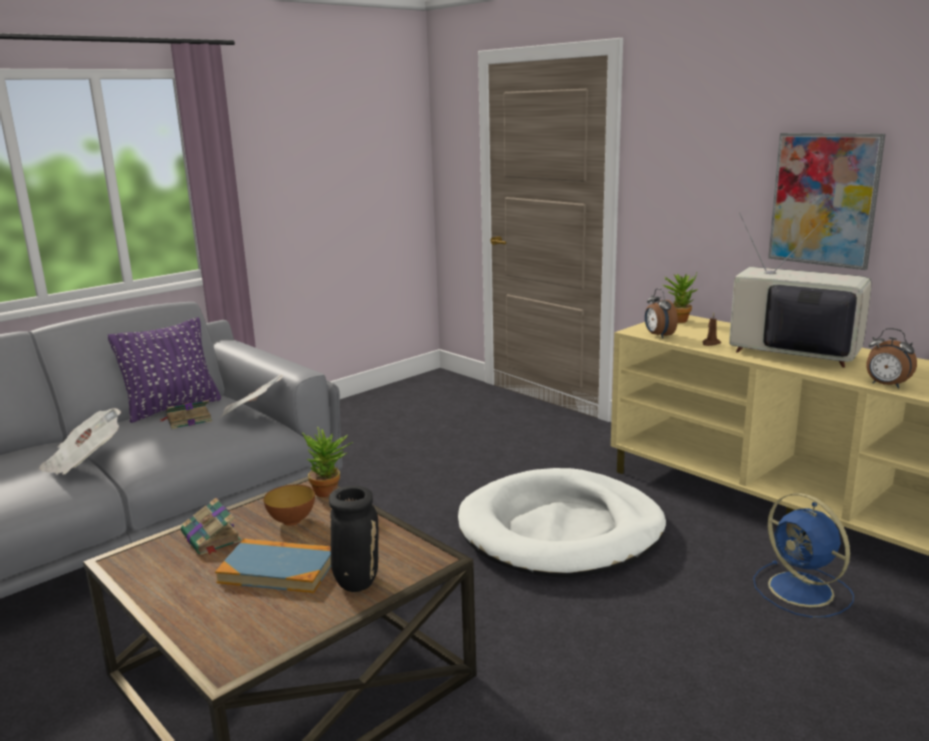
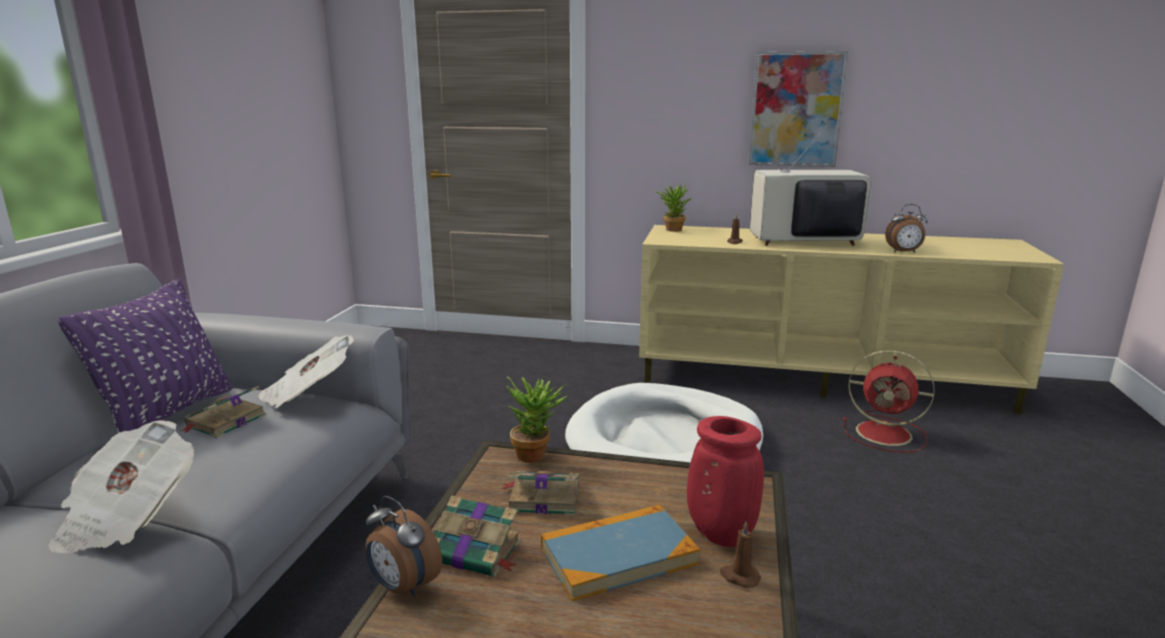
camera: 35 degrees left, 0 degrees up
(292, 521) = (542, 498): bowl -> book
(324, 609) = (739, 576): none -> brown candle
(356, 581) = (719, 534): black vase -> red vase
(658, 336) = (683, 242): alarm clock -> alarm clock (403, 587)
(803, 591) = (886, 434): blue fan -> red fan

